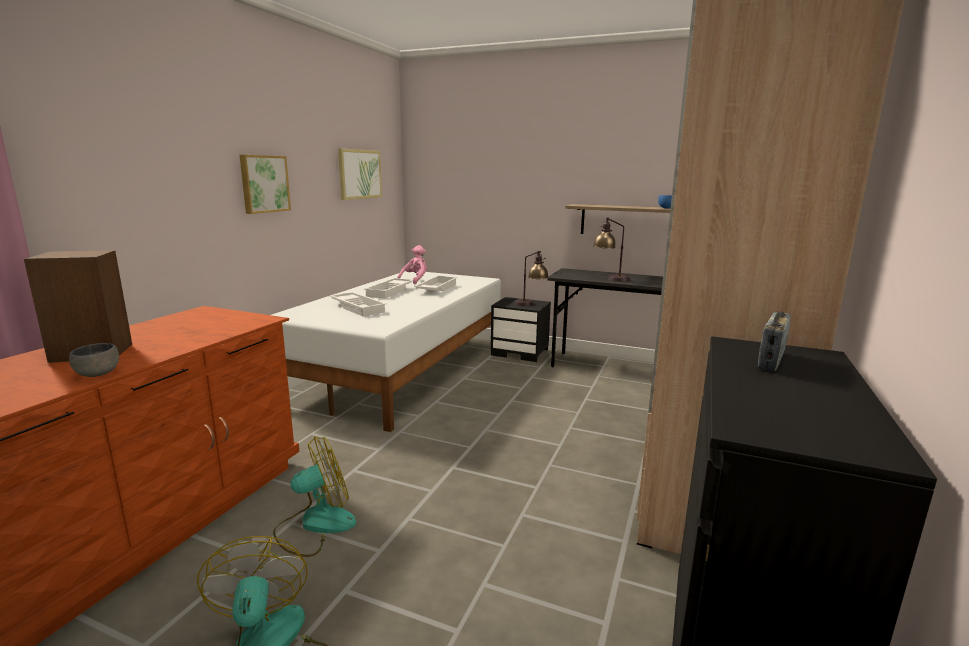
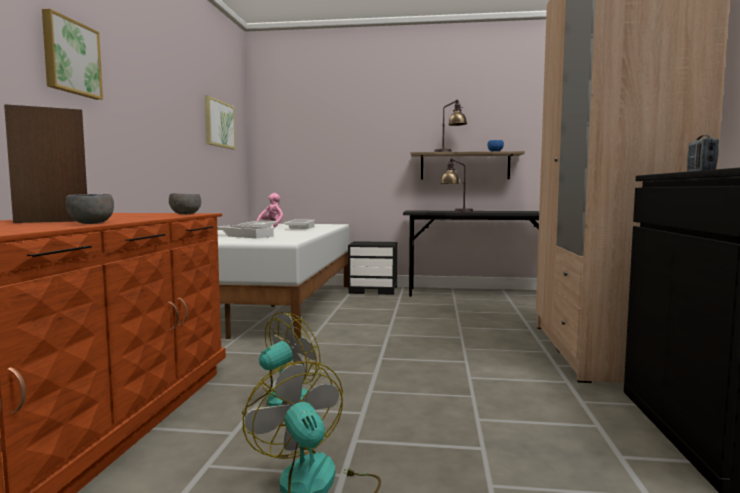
camera: 15 degrees left, 10 degrees down
(246, 323) = (186, 214): none -> grey bowl
(264, 184) = (152, 111): picture -> picture (70, 57)
(530, 305) = (382, 243): table lamp -> table lamp (450, 152)

